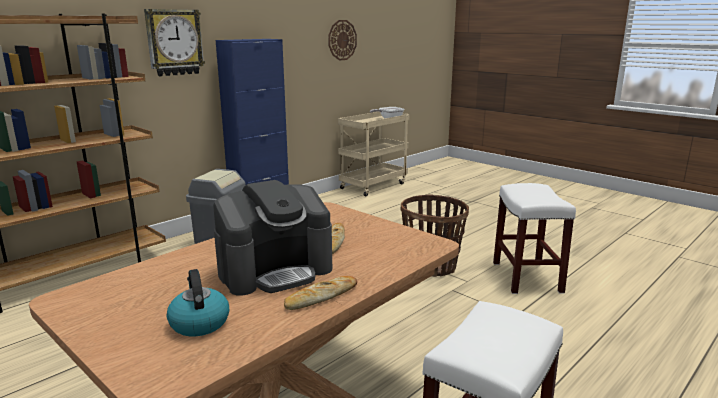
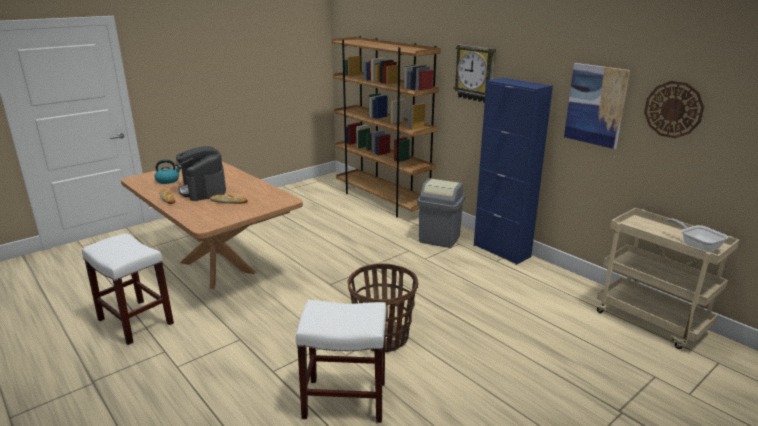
camera: 95 degrees right, 5 degrees up
(297, 49) = (595, 105): none -> picture

